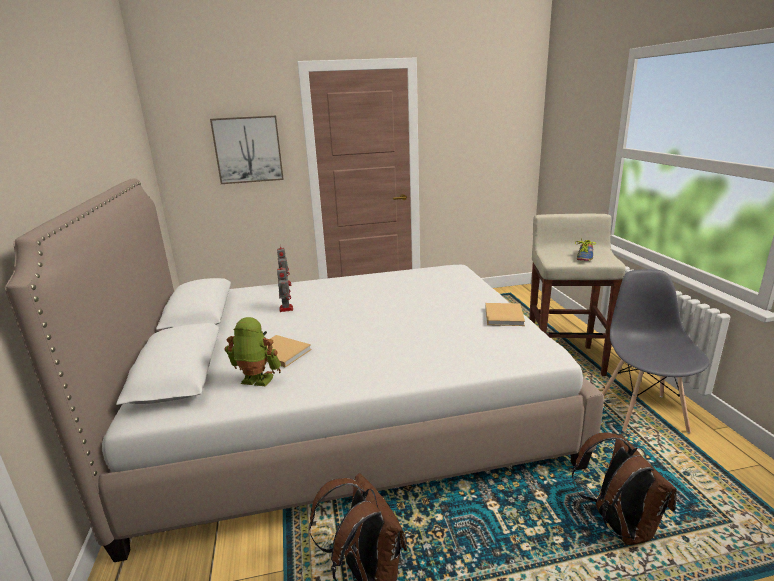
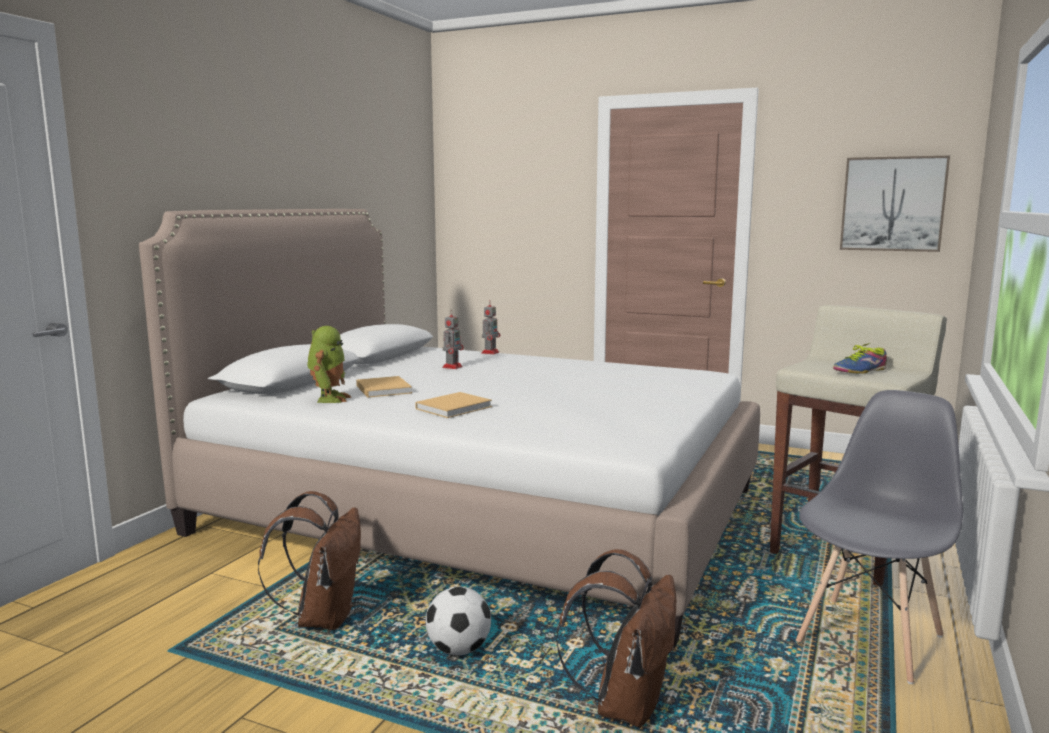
camera: 35 degrees right, 10 degrees down
(248, 150) = (530, 202): picture -> picture (892, 204)
(255, 381) = (329, 399): toy robot -> toy robot turned 45 degrees clockwise
(489, 543) = (458, 650): none -> football
(504, 315) = (660, 414): beige book -> beige book (455, 407)

